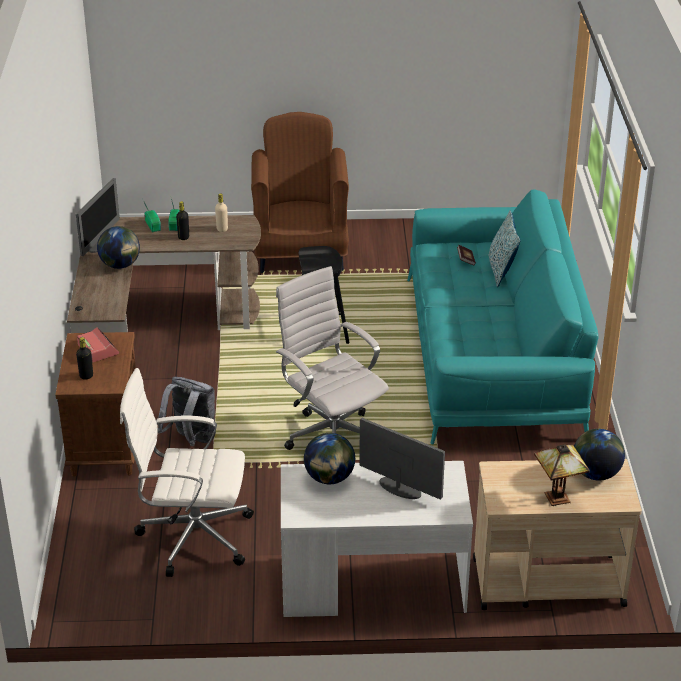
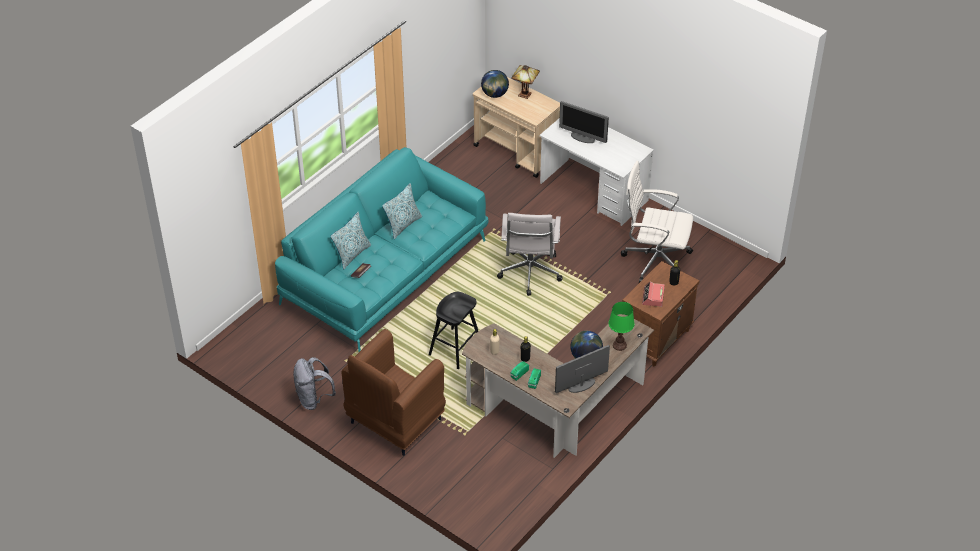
camera: 140 degrees left, 10 degrees up
(92, 290) = (619, 345): none -> green table lamp
(191, 439) = (605, 316): grey backpack -> grey backpack (314, 399)
(192, 536) = (654, 260): white office chair -> white office chair turned 150 degrees clockwise
(329, 478) = (608, 158): globe -> none
(399, 488) = (583, 138): monitor -> monitor turned 45 degrees counterclockwise
(495, 322) = (403, 225): none -> pillow

